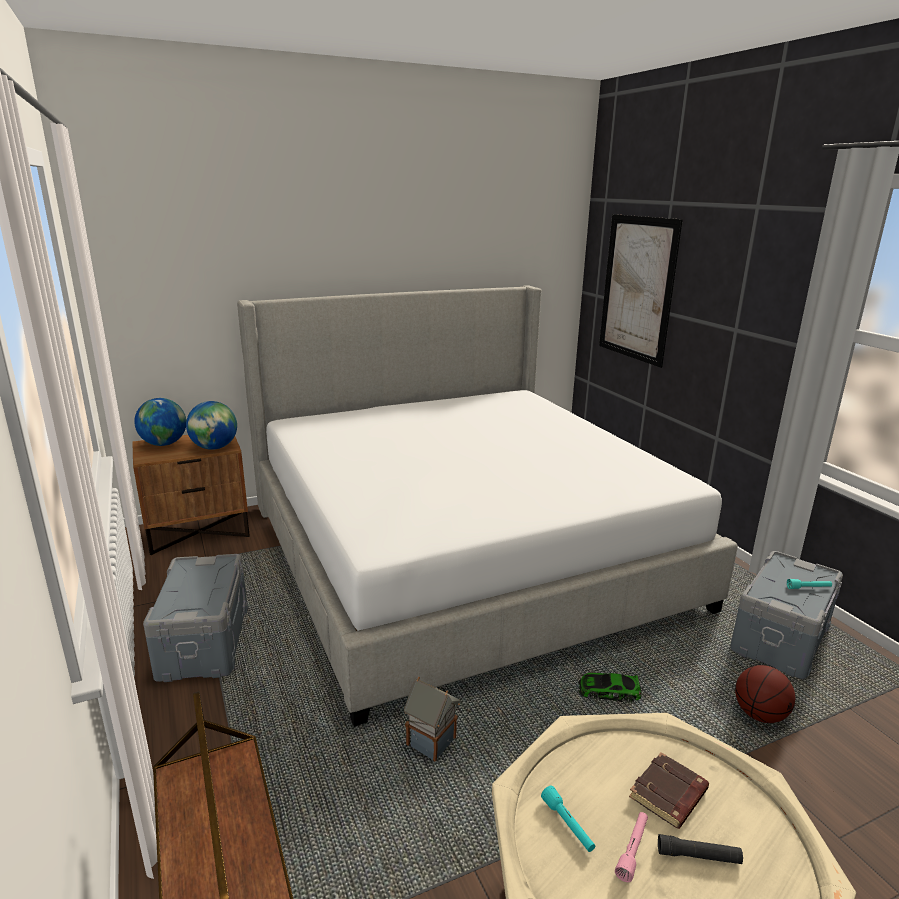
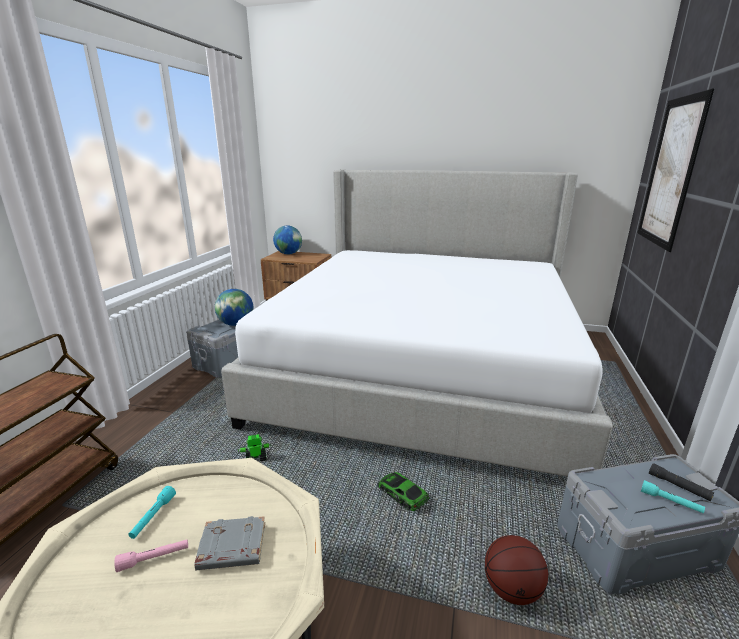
camera: 40 degrees right, 0 degrees up
(214, 448) = (306, 259): globe -> globe (236, 324)
(432, 742) = (256, 458): toy house -> toy robot
(669, 795) = (231, 548): brown book -> grey book
(698, 856) = (177, 597): black flashlight -> black flashlight (679, 486)

